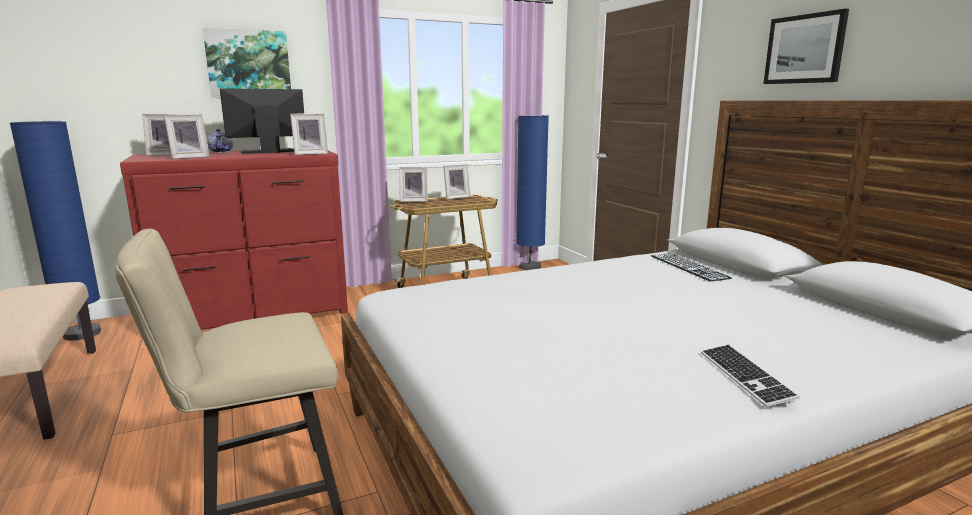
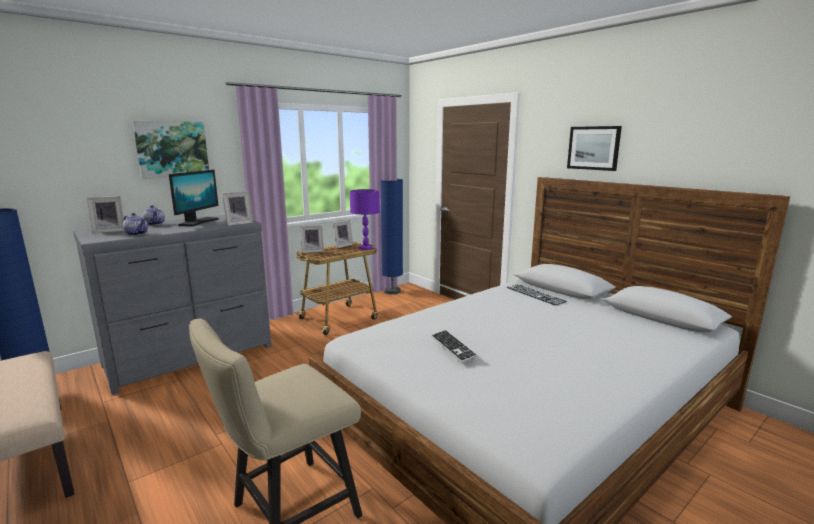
camera: 15 degrees left, 0 degrees up
(189, 157) = (137, 234): picture frame -> teapot
(254, 314) = (191, 356): red dresser -> grey dresser
(268, 152) = (198, 222): monitor -> monitor turned 150 degrees clockwise
(483, 201) = (366, 248): none -> purple table lamp
(745, 376) = (617, 376): keyboard -> keyboard (453, 347)

